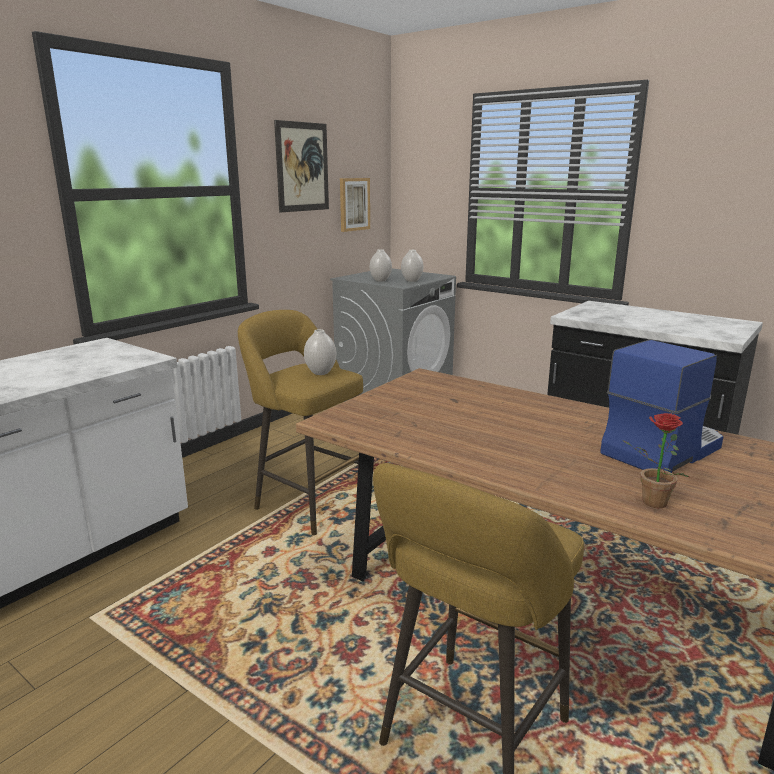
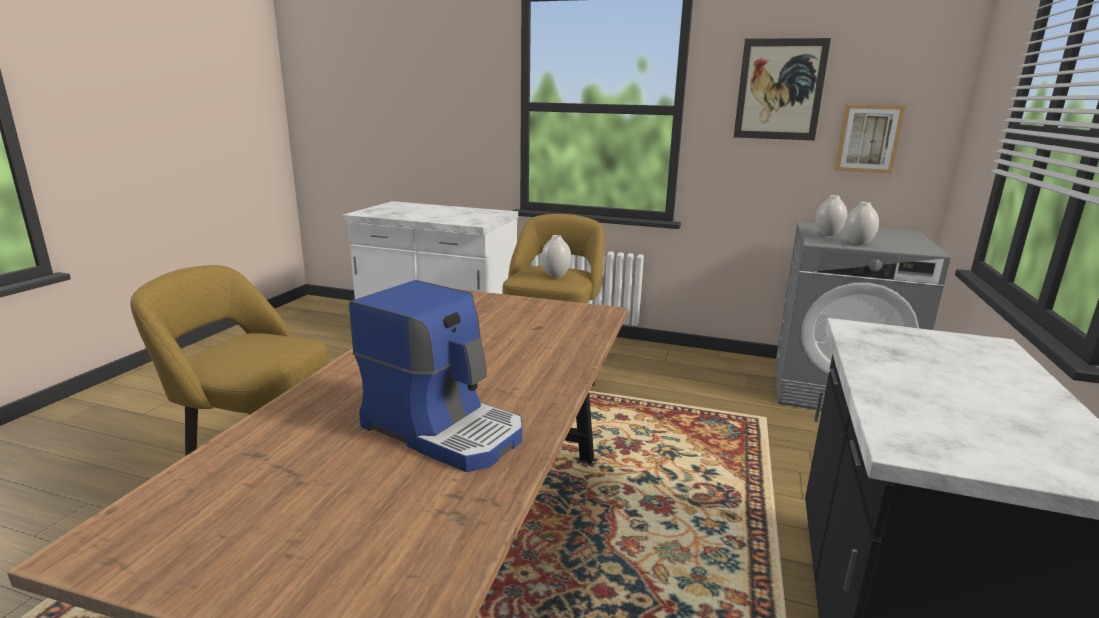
camera: 70 degrees right, 0 degrees up
(649, 502) = (304, 417): potted plant -> none

